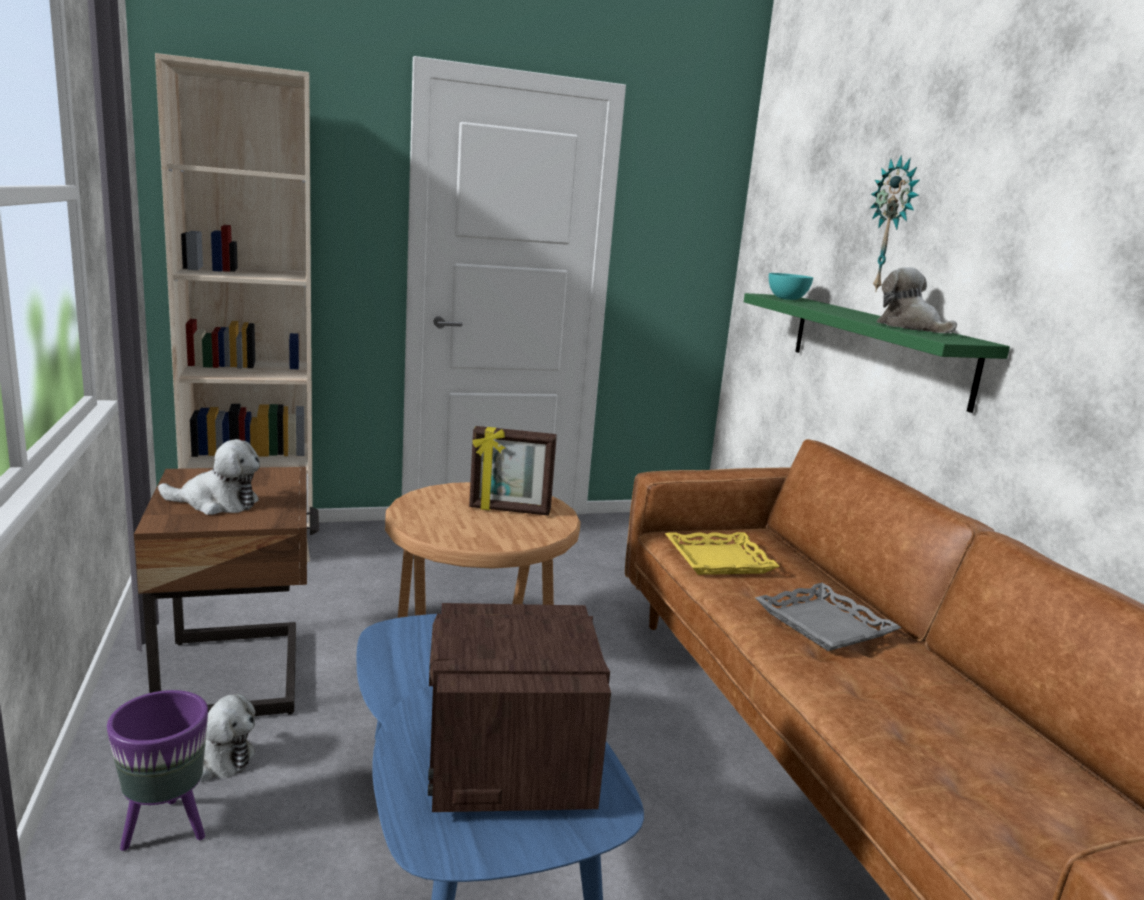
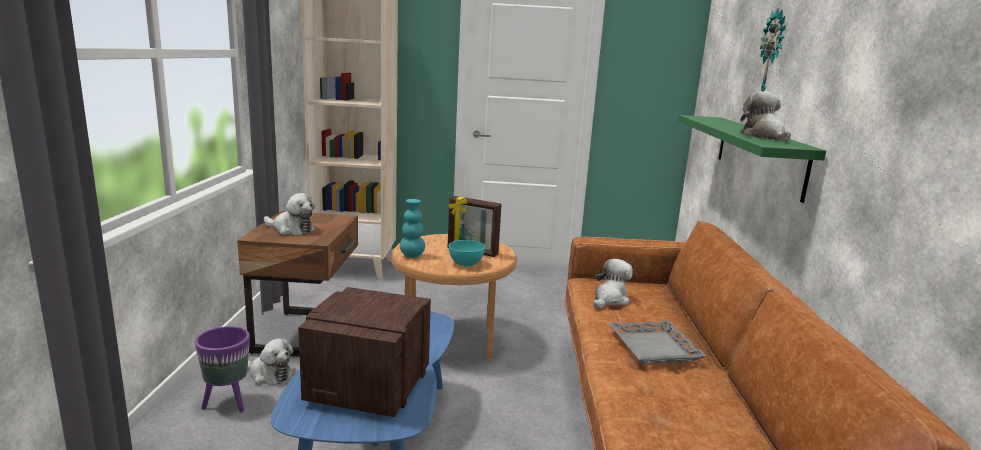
camera: 20 degrees right, 0 degrees up
(427, 527) = (412, 256): none -> turquoise vase
(719, 560) = (609, 299): yellow tray -> plush toy
(787, 299) = (705, 118): turquoise bowl -> turquoise bowl (465, 264)

